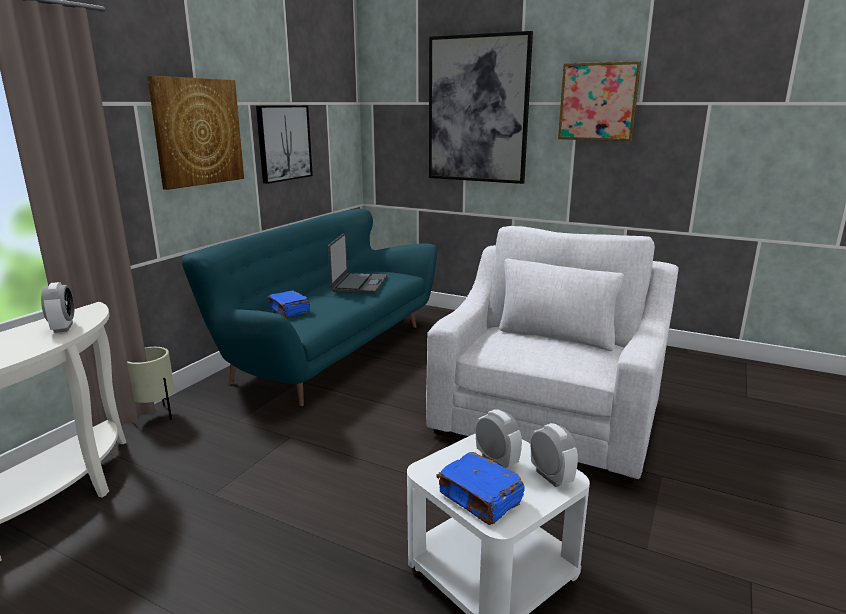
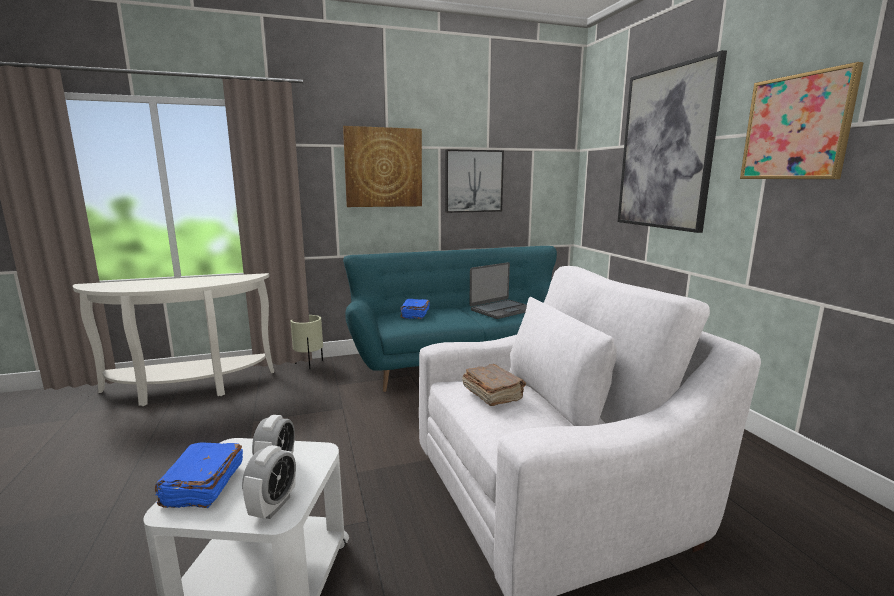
camera: 45 degrees right, 5 degrees down
(63, 327) = (220, 280): alarm clock -> none
(530, 346) = (492, 394): none -> brown book

